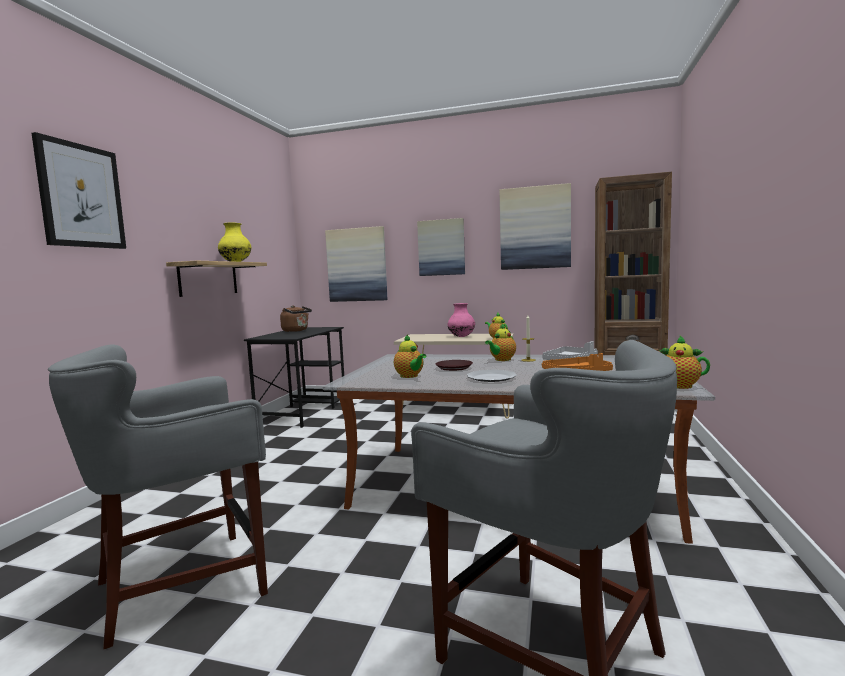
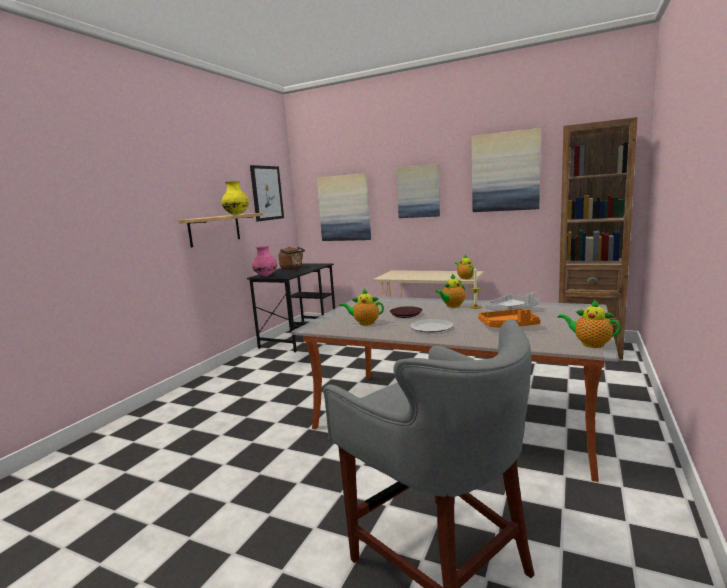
camera: 10 degrees right, 5 degrees up
(81, 196) = (107, 175): picture -> picture (266, 193)
(184, 585) = (184, 482): grey stool -> none
(410, 376) = (364, 323): teapot -> teapot turned 120 degrees clockwise
(461, 337) = (434, 275): pink vase -> pink vase (266, 276)

